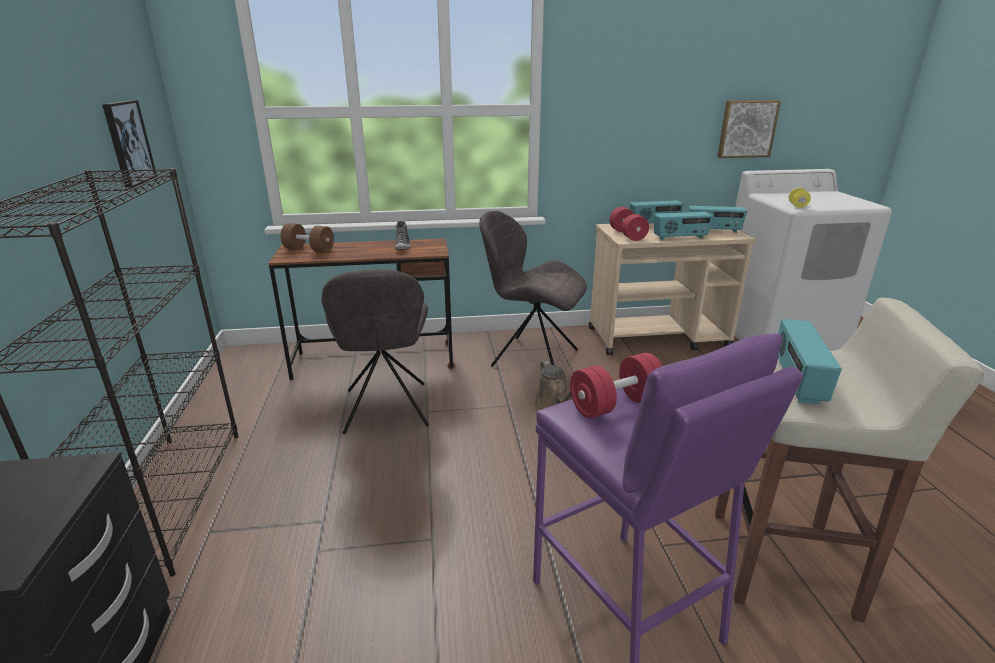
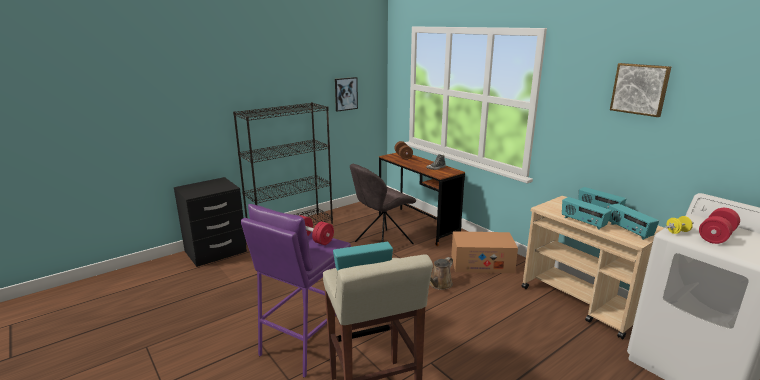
camera: 60 degrees right, 5 degrees down
(531, 357) = (481, 263): grey chair -> cardboard box
(627, 235) = (555, 207): red dumbbell -> red dumbbell (716, 236)
(746, 129) = (711, 154): picture -> picture (640, 89)

